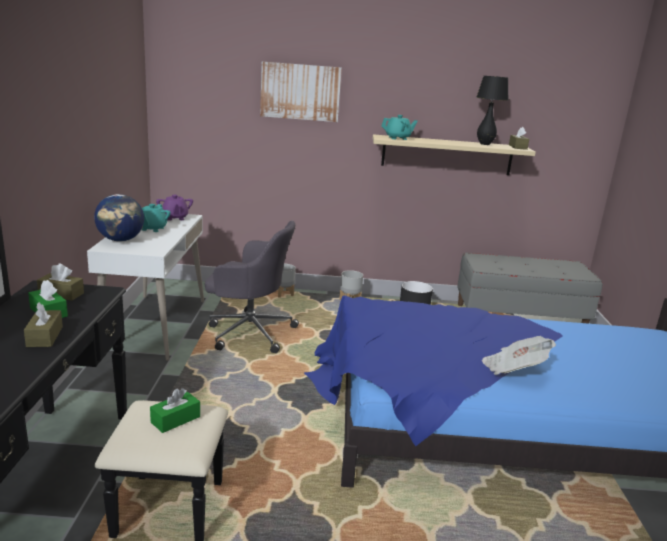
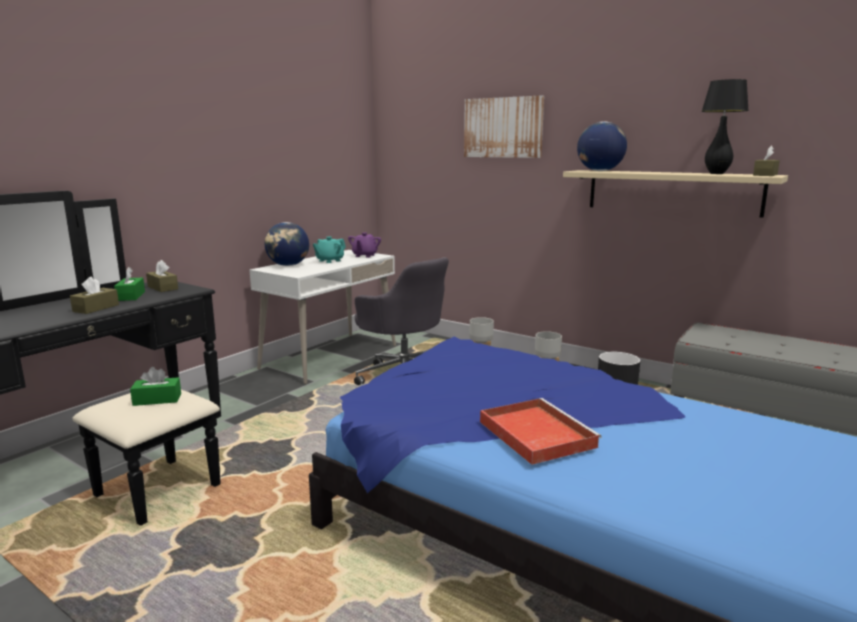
camera: 35 degrees right, 5 degrees down
(398, 138) = (599, 171): turquoise teapot -> globe
(513, 369) = (534, 433): newspaper -> red tray

